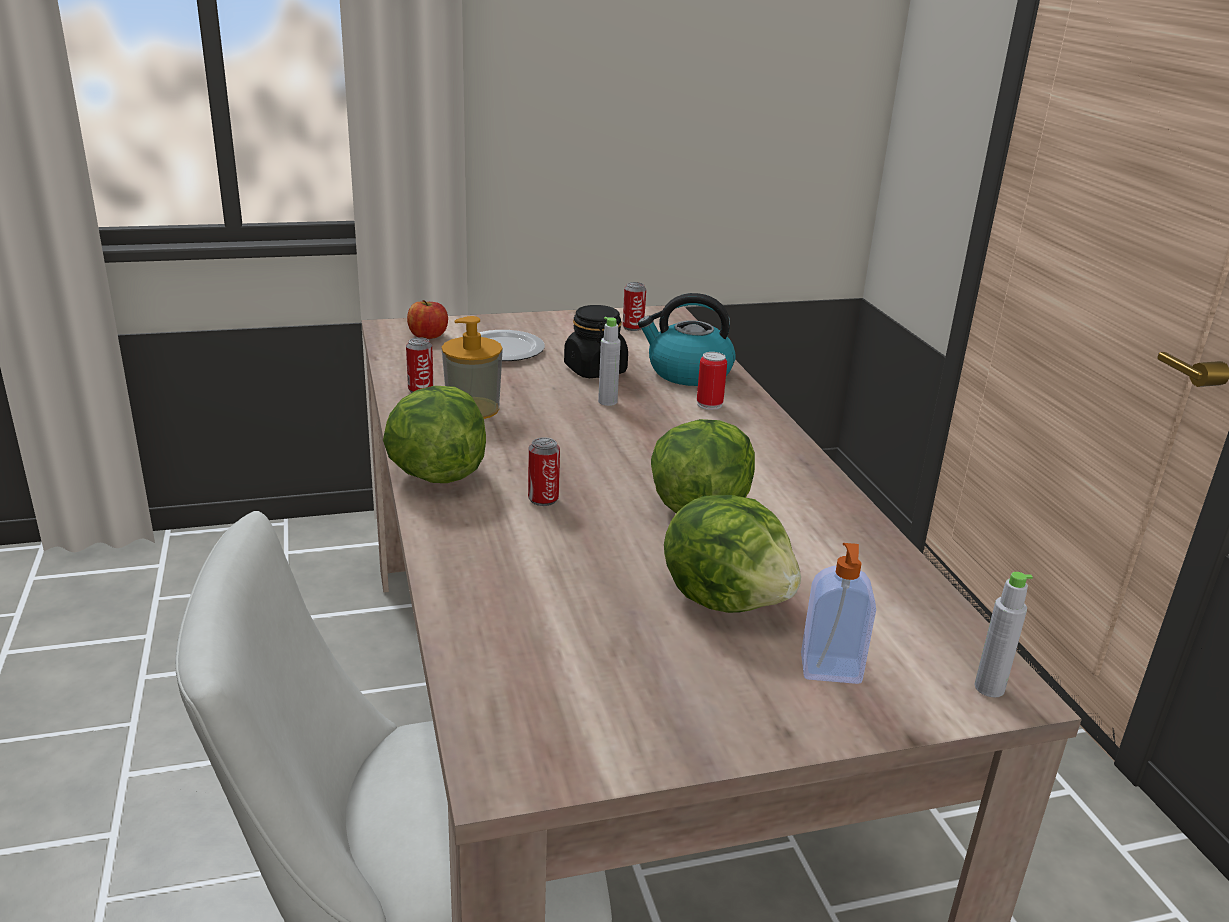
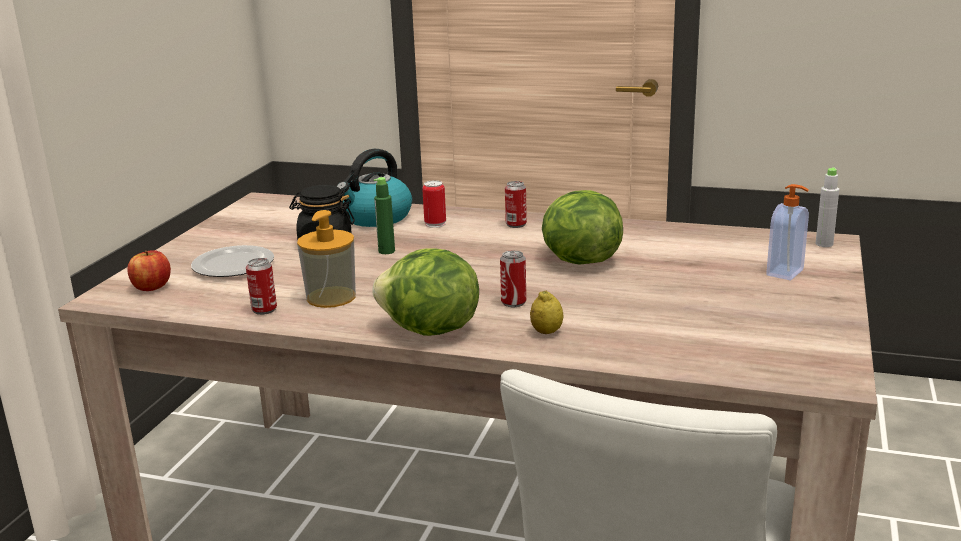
camera: 55 degrees left, 5 degrees down
(484, 536) = (546, 332): none -> lemon
(607, 402) = (386, 251): grey bottle -> green bottle
(633, 327) = (267, 215): can -> can (516, 224)
(727, 598) = (693, 279): lettuce -> none

